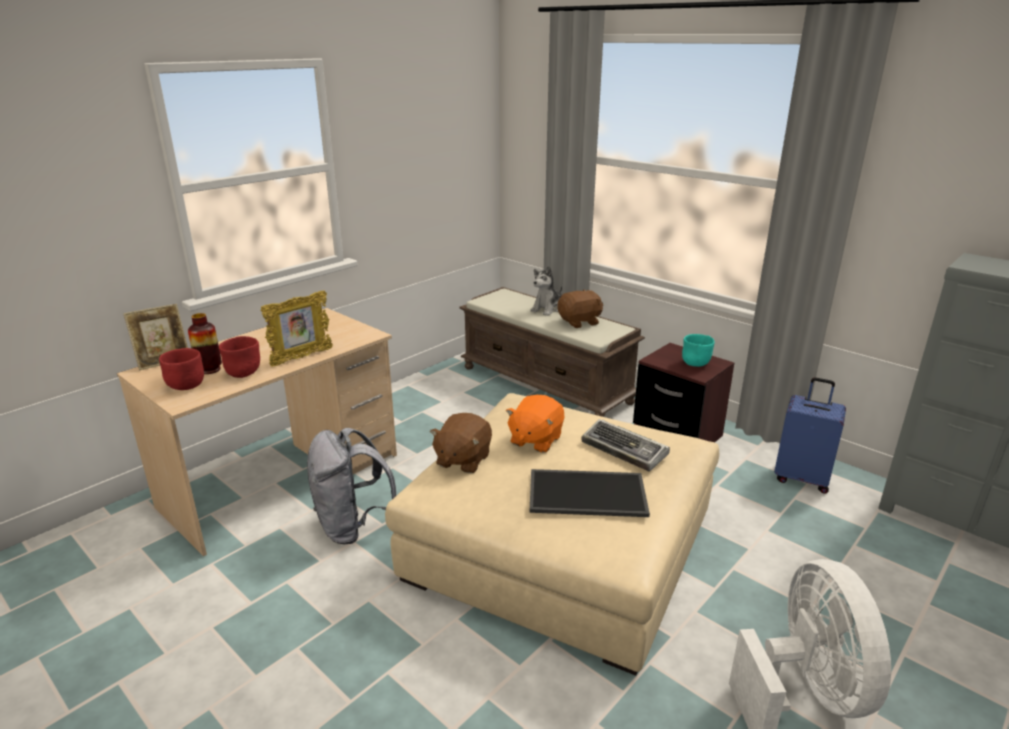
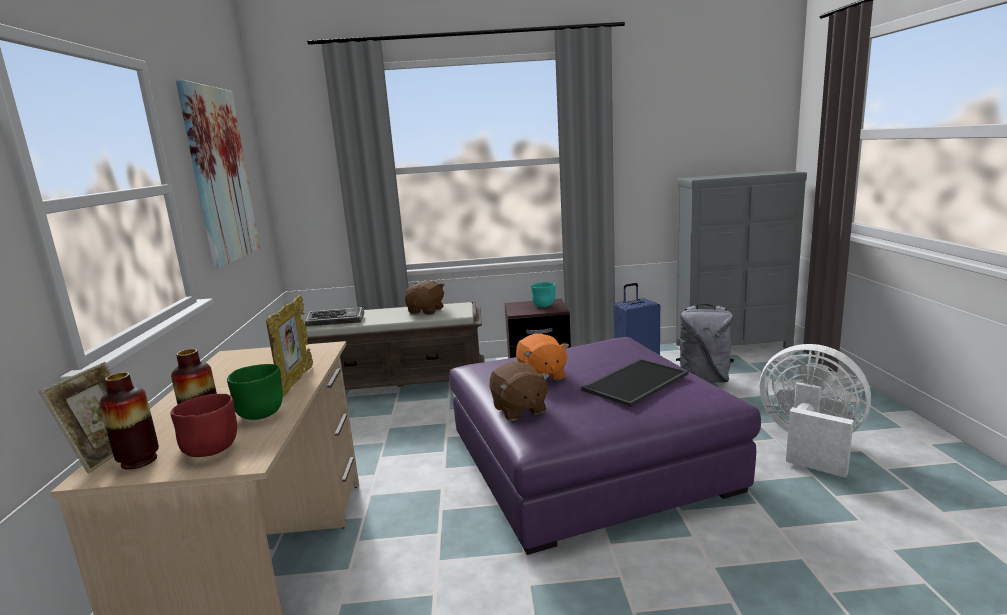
camera: 45 degrees left, 10 degrees down
(161, 374) = (139, 461): none -> vase
(244, 373) = (261, 414): red bowl -> green bowl
(352, 526) = (415, 552): grey backpack -> grey backpack (704, 379)
(412, 148) = (220, 175): none -> picture
(548, 309) = (384, 312): plush toy -> none
(560, 546) = (588, 461): beige ottoman -> purple ottoman
(625, 450) = (603, 355): keyboard -> keyboard (336, 321)

